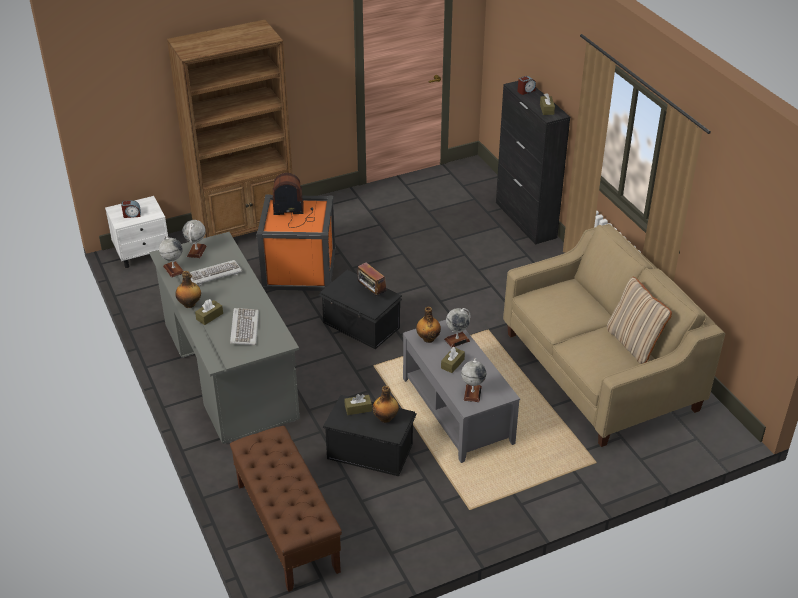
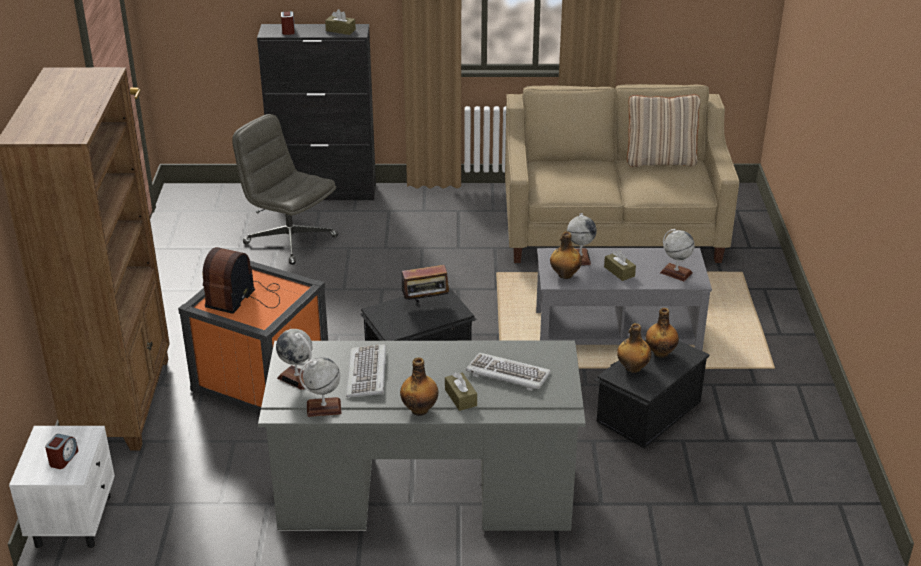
camera: 65 degrees left, 5 degrees down
(287, 527) = (745, 510): brown bench -> none
(358, 408) = (632, 368): brown tissue box -> bottle
(453, 227) = (289, 240): none -> grey office chair

